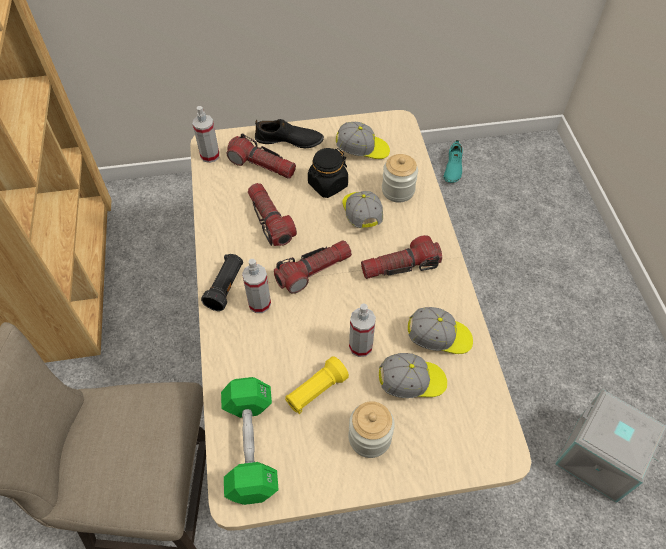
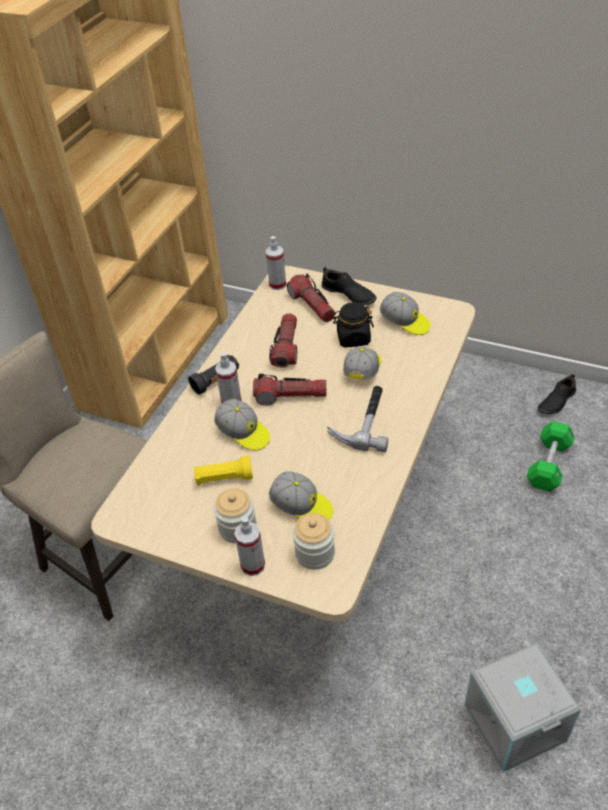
camera: 35 degrees right, 10 degrees down
(250, 446) = (150, 492): green dumbbell -> green dumbbell (548, 464)
(360, 346) = (283, 464): spray bottle -> spray bottle (253, 565)
(398, 190) = (409, 364): jar -> jar (315, 553)
(400, 266) = (363, 421): flashlight -> hammer
(439, 338) = (350, 485): cap -> cap (243, 433)
(452, 168) = (556, 401): turquoise shoe -> black shoe

